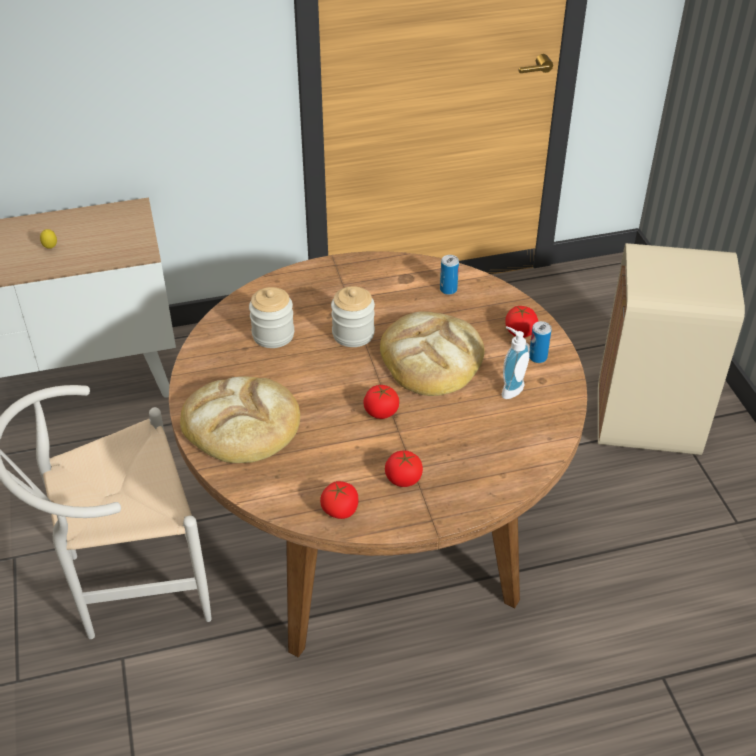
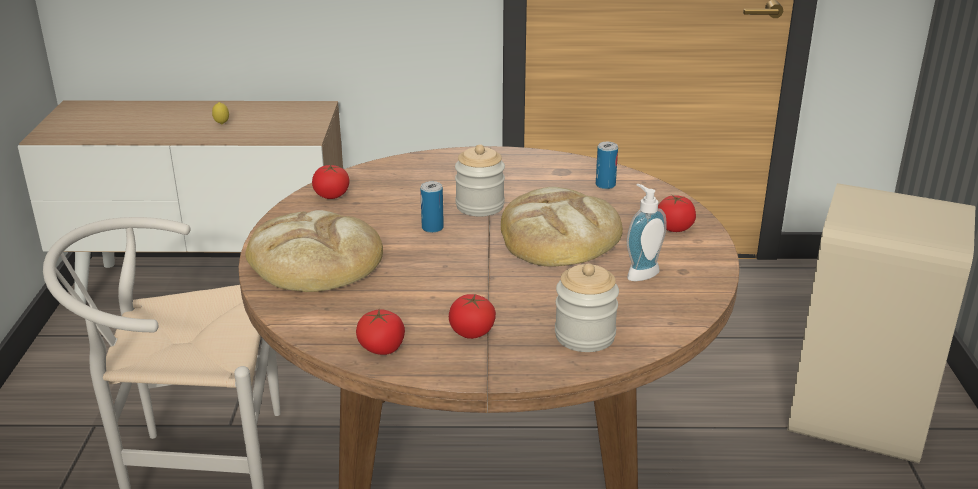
camera: 15 degrees right, 15 degrees down
(273, 335) = (392, 196): jar -> jar (585, 336)
(381, 412) = (477, 271): tomato -> tomato (331, 195)
(537, 357) = (686, 251): can -> can (432, 228)

